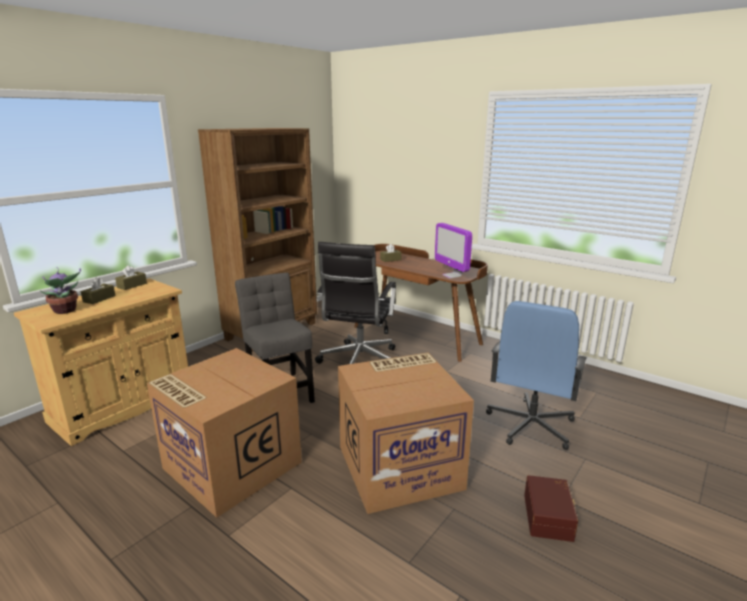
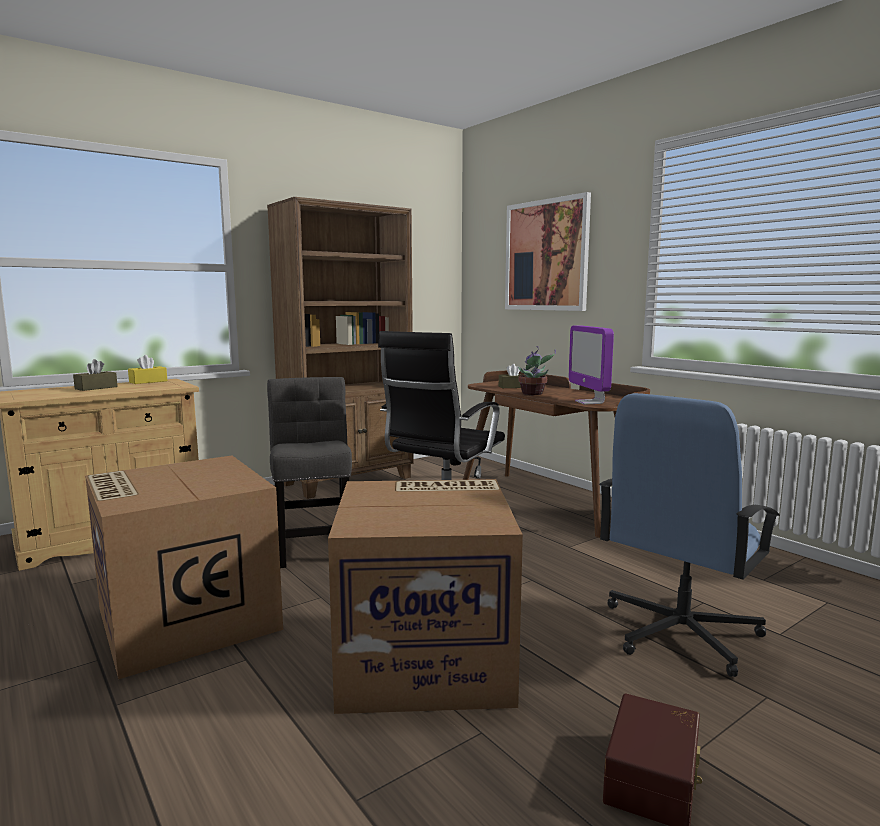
camera: 15 degrees right, 10 degrees down
(65, 311) = (45, 393): potted plant -> potted plant (533, 394)
(132, 285) = (148, 381): brown tissue box -> yellow tissue box
(405, 161) = (546, 255): none -> picture

